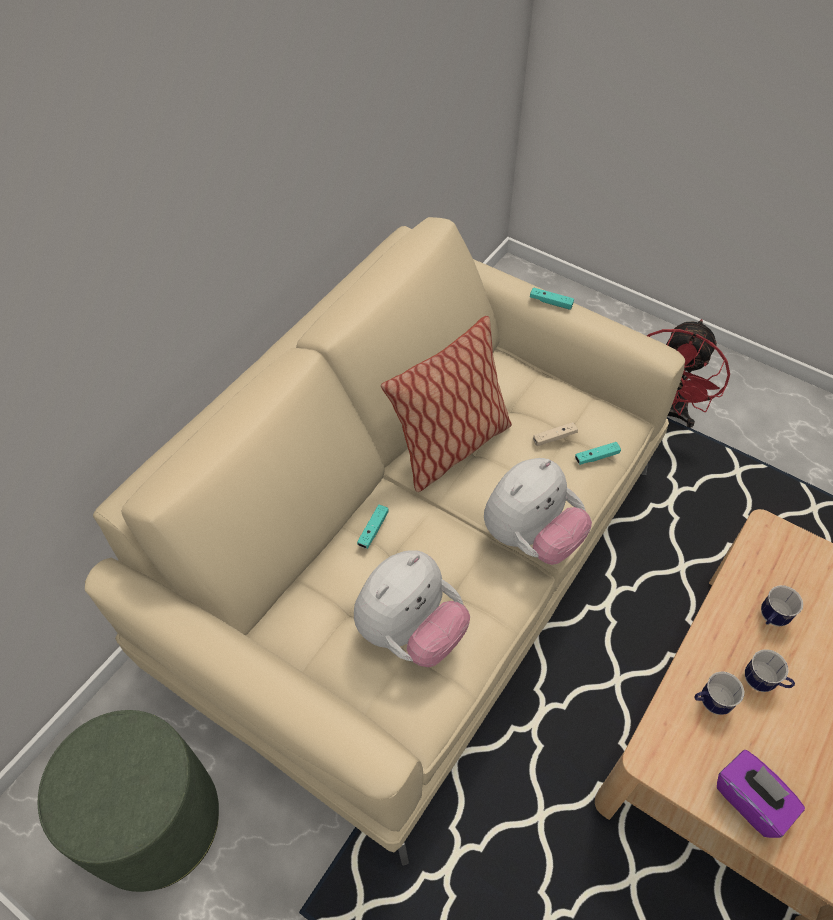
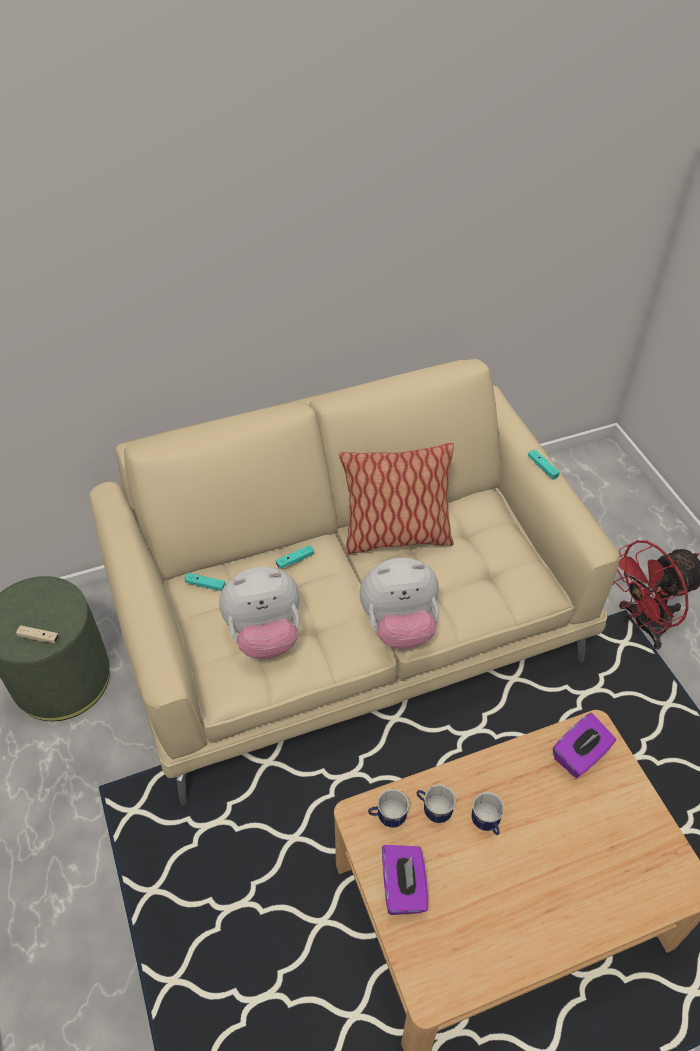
camera: 35 degrees right, 5 degrees down
(554, 437) = (477, 570): beige game controller -> beige game controller (38, 637)
(596, 457) = (498, 600): turquoise game controller -> turquoise game controller (205, 585)
(771, 618) = (535, 788): mug -> mug (387, 817)
(777, 562) = (580, 755): none -> purple tissue box

